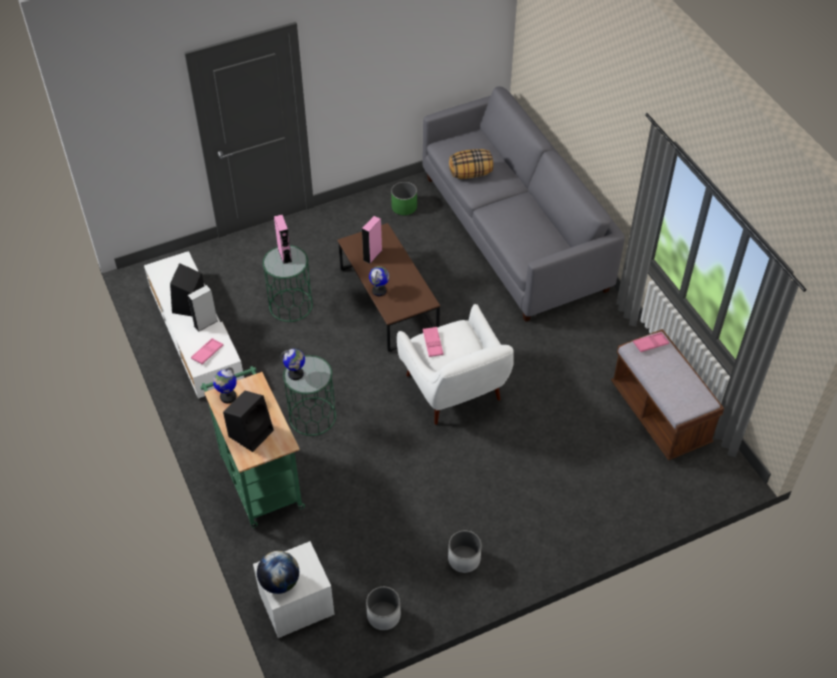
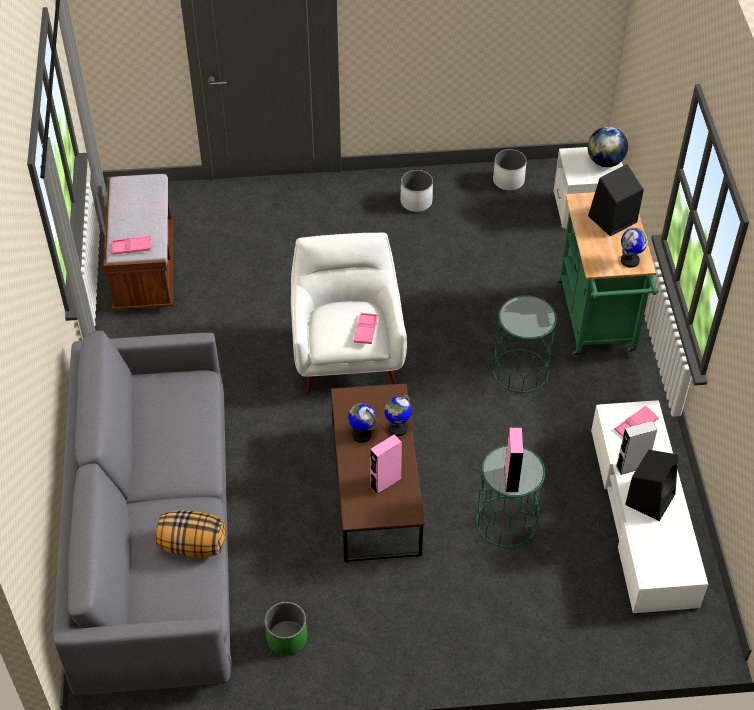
camera: 160 degrees left, 0 degrees up
(296, 374) = (541, 319): globe -> globe (361, 434)

